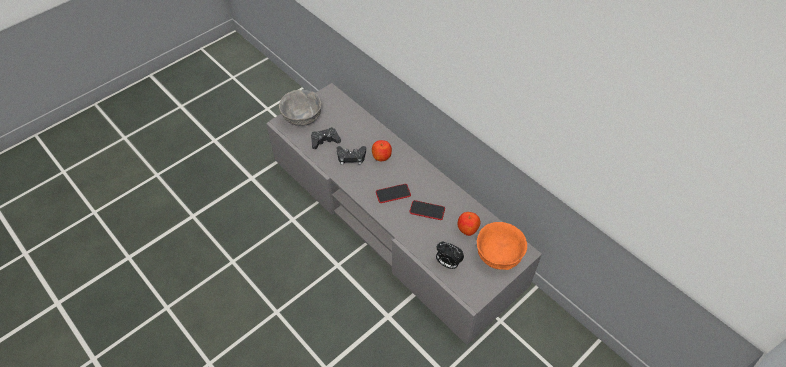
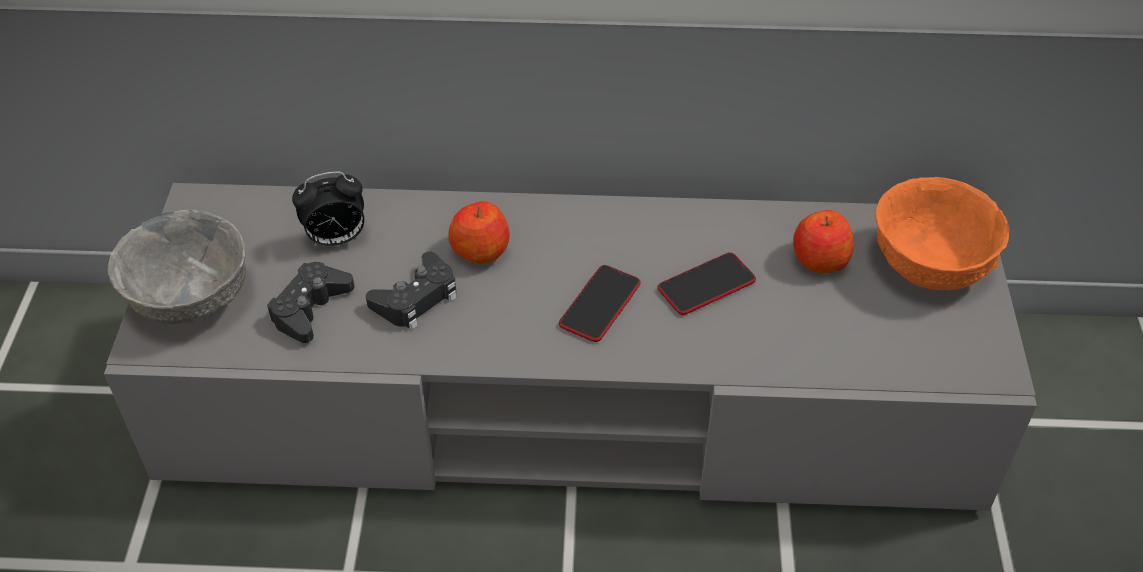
camera: 45 degrees left, 5 degrees down
(447, 263) = (871, 350): alarm clock -> alarm clock (336, 239)

